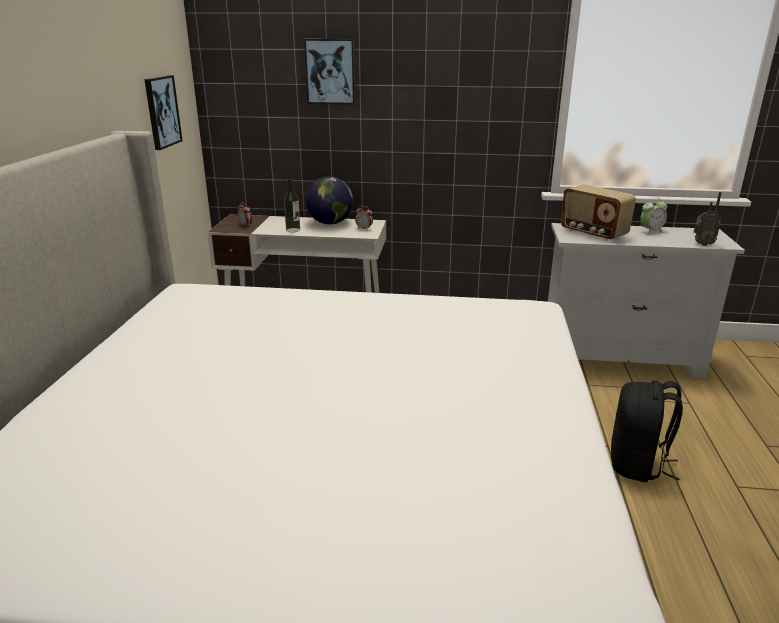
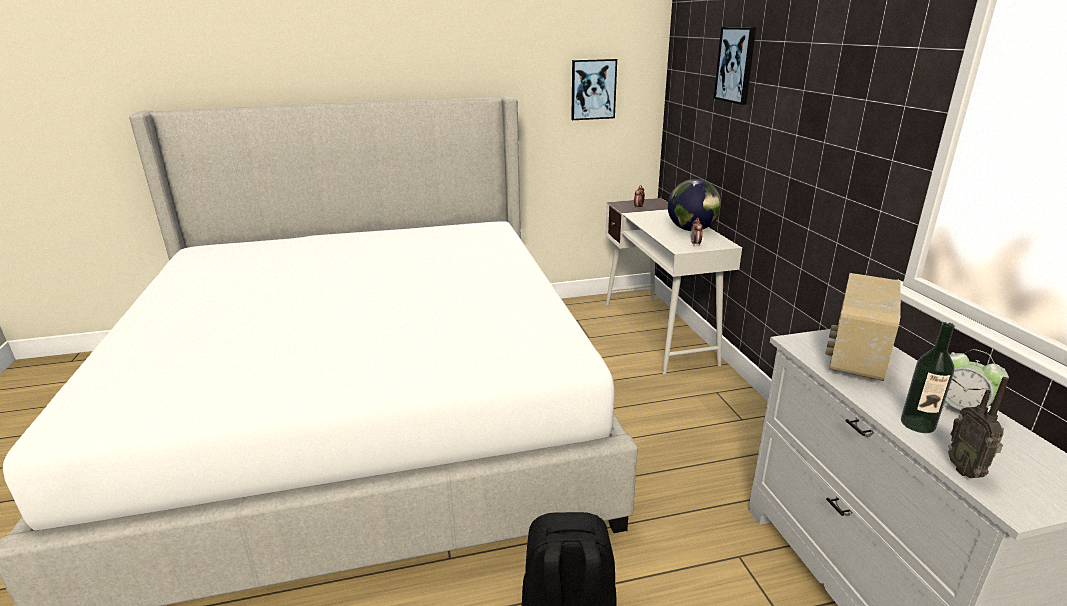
camera: 70 degrees right, 0 degrees up
(293, 230) = (650, 222): bottle -> bottle (917, 424)

